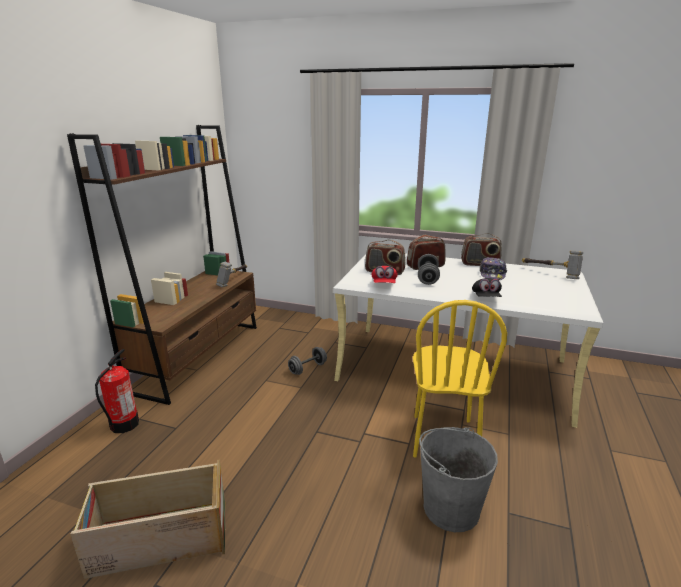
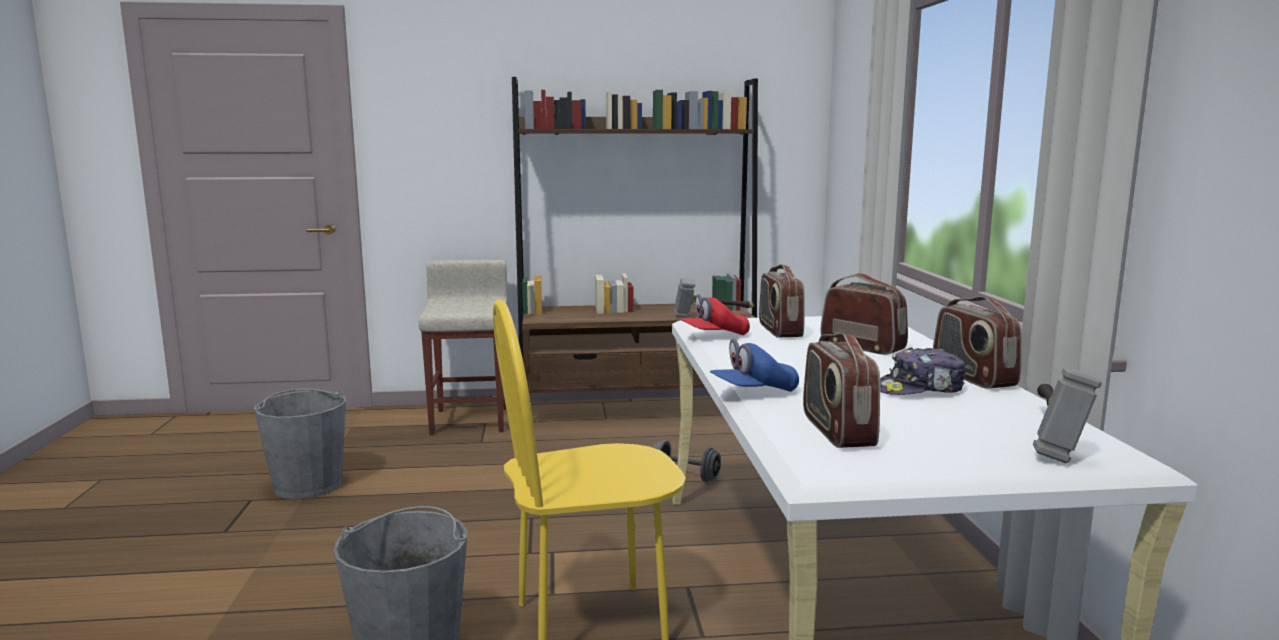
camera: 65 degrees right, 10 degrees down
(124, 425) = (470, 420): fire extinguisher -> beige stool
(159, 539) = (308, 485): crate -> grey bucket
(427, 278) = (793, 353): grey dumbbell -> none
(485, 298) = (754, 392): black cap -> blue cap
(540, 297) = (836, 431): none -> radio

